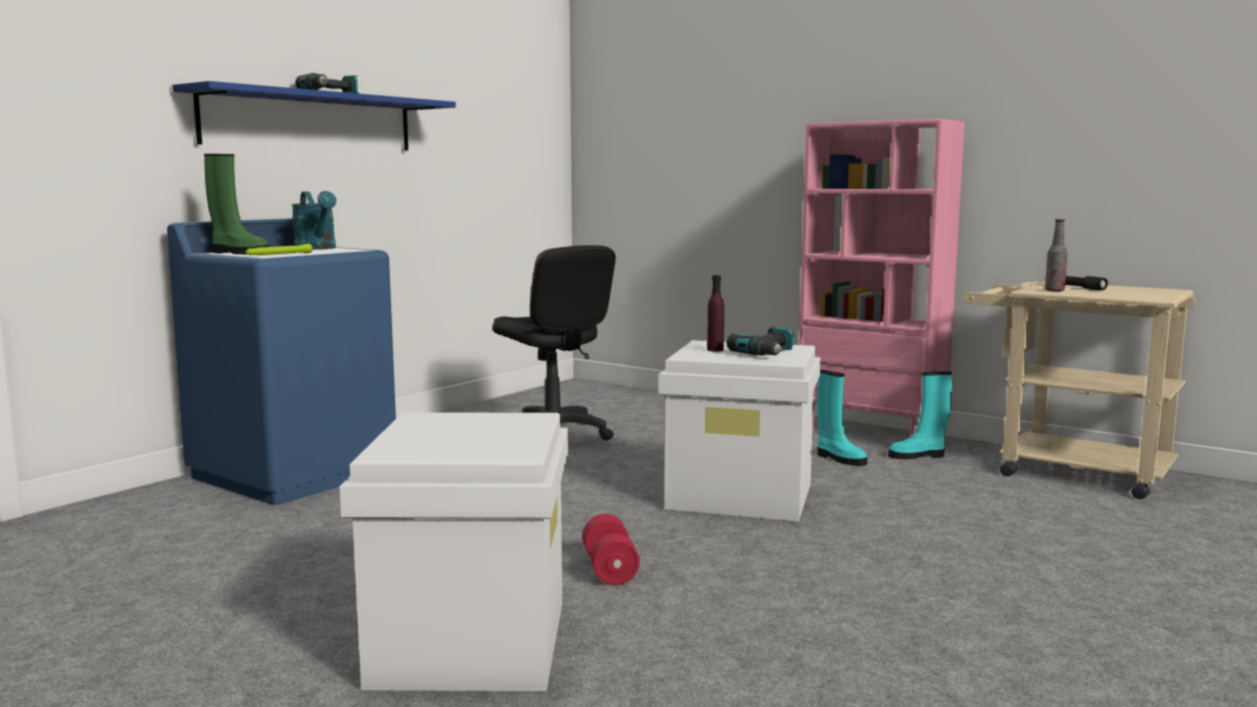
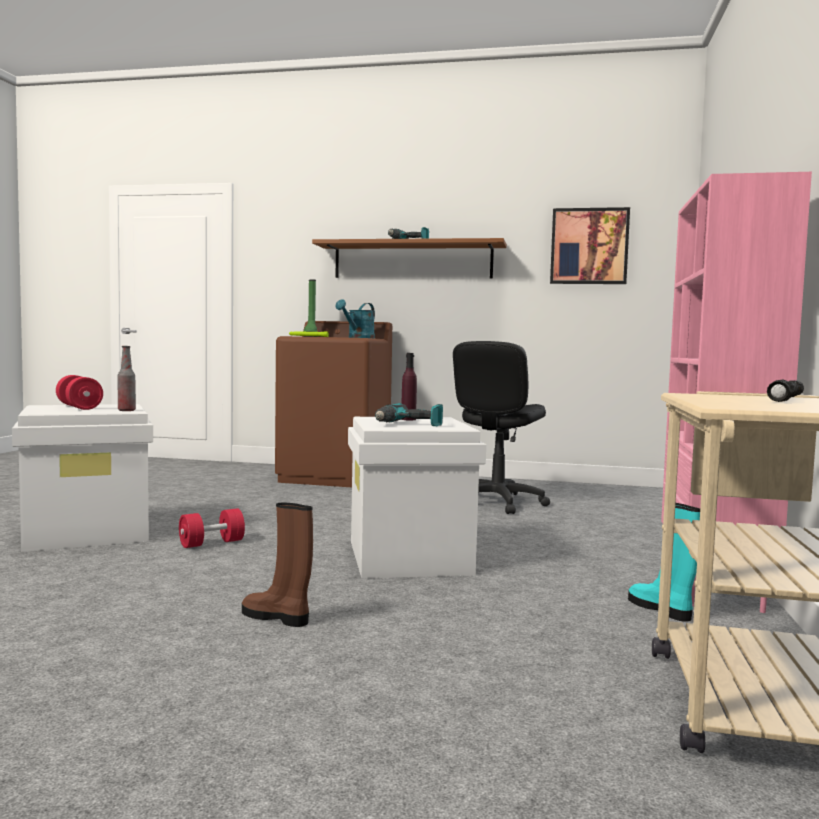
camera: 65 degrees right, 5 degrees down
(295, 473) = (335, 477): blue washing machine -> brown washing machine
(311, 121) = (412, 261): blue shelf -> brown shelf
(445, 436) = (79, 407): none -> red dumbbell
(494, 113) = (589, 246): none -> picture
(839, 458) = (584, 579): turquoise boot -> none
(904, 563) = (277, 617): none -> brown boot
(1054, 290) = (709, 396): bottle -> bottle (126, 410)

